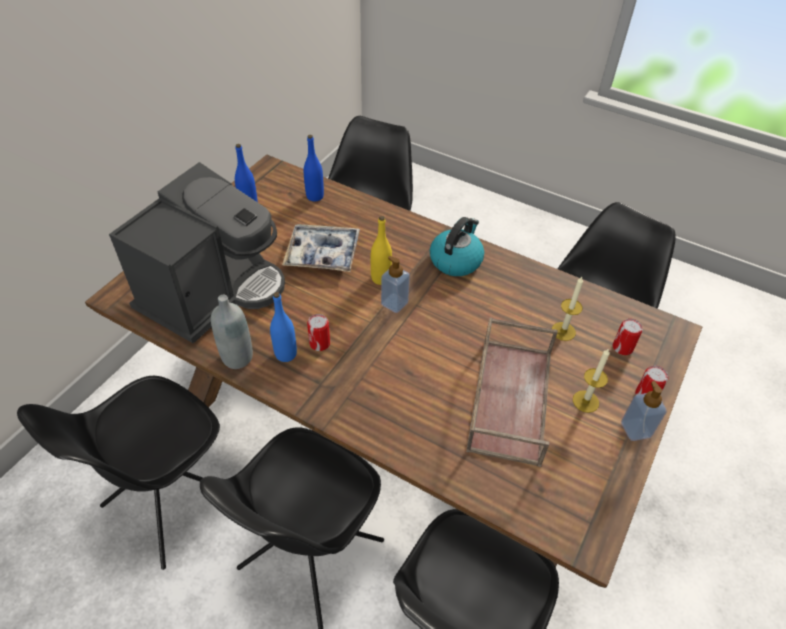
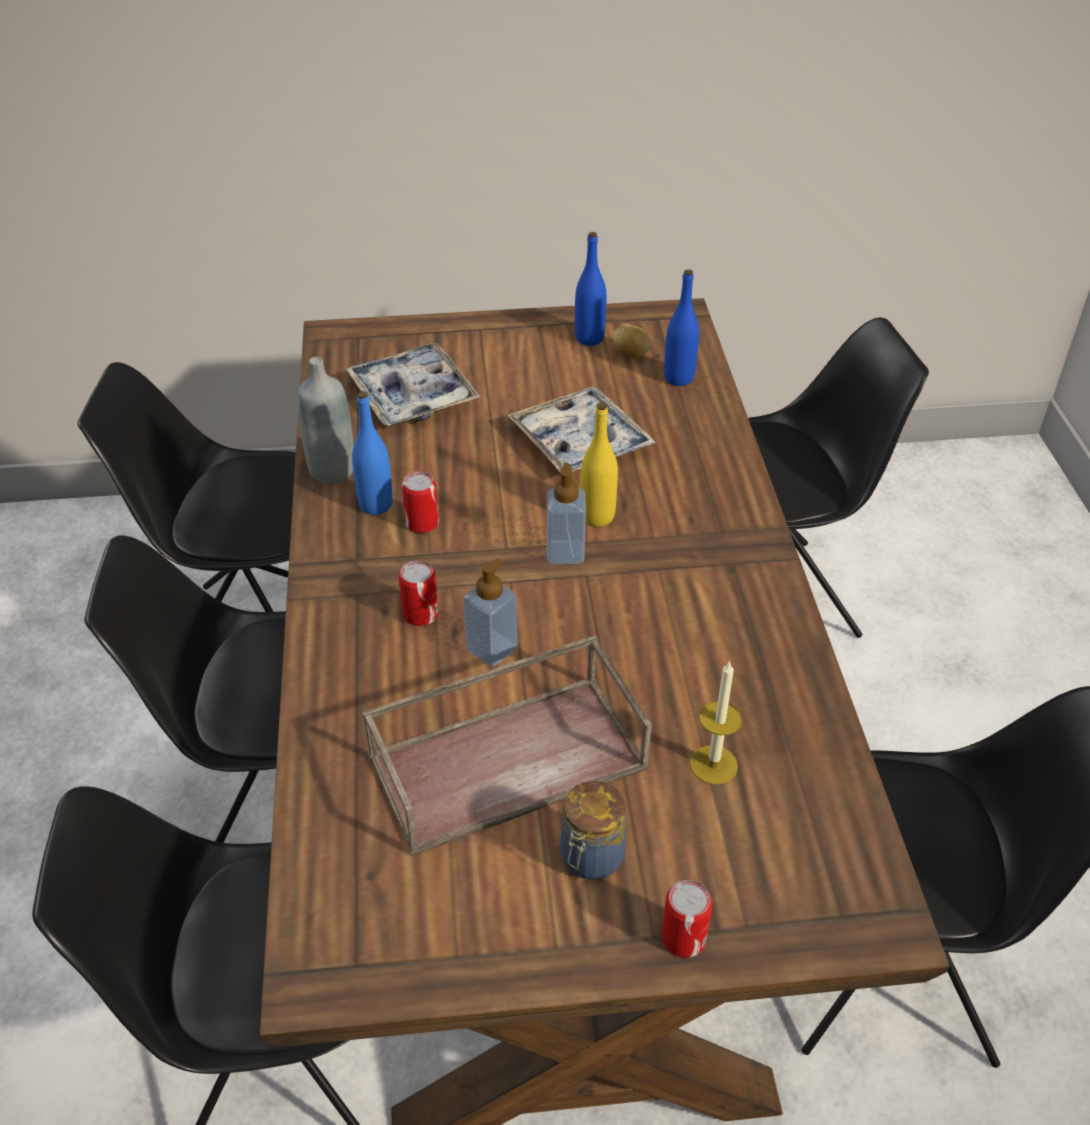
camera: 55 degrees right, 5 degrees down
(213, 292) = (413, 395): coffee machine -> tray
(279, 200) = (631, 354): none -> potato
(456, 260) = (723, 571): kettle -> none
(585, 401) = (590, 858): candle -> jar
(622, 347) = (760, 860): can -> can (420, 614)
(635, 429) = (592, 953): soap dispenser -> soap dispenser (492, 649)

